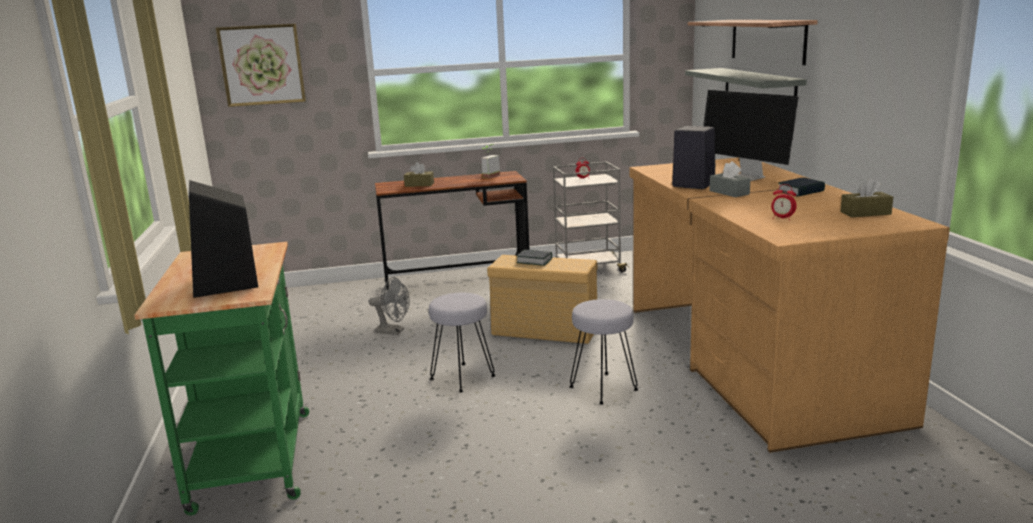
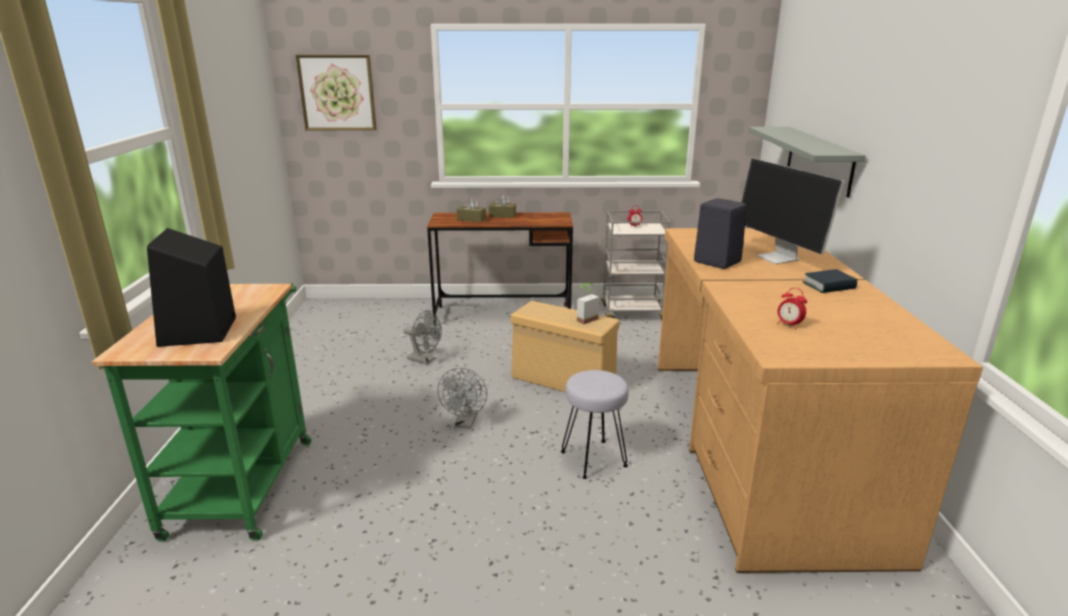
camera: 10 degrees right, 5 degrees up
(463, 377) = (465, 423): grey stool -> grey fan
(488, 176) = (540, 216): potted plant -> potted plant (584, 318)
(534, 261) = (557, 313): book -> none
(729, 192) = (749, 277): grey tissue box -> none
(767, 40) = (834, 105): shelf -> none
(865, 213) = (889, 329): brown tissue box -> brown tissue box (502, 215)

